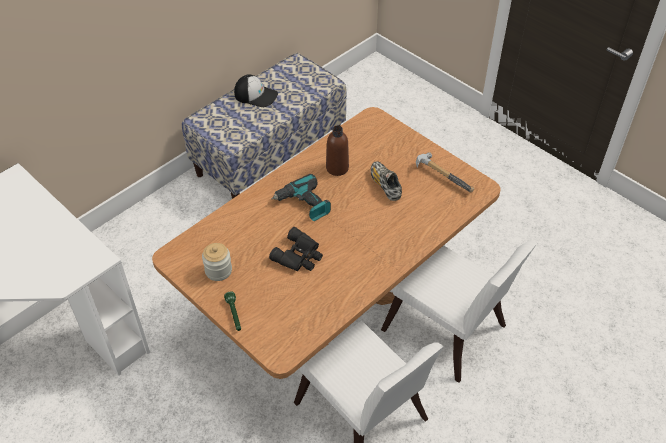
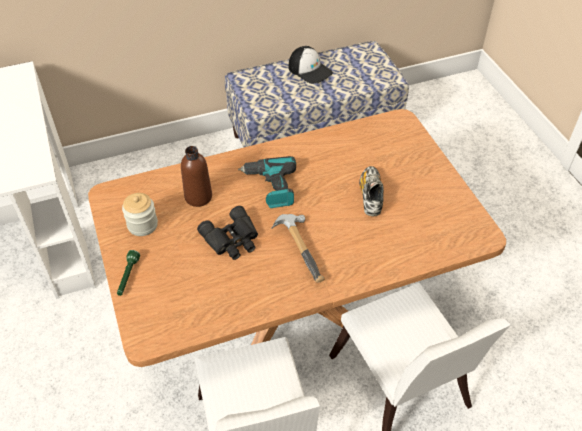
camera: 25 degrees right, 0 degrees up
(337, 168) = (329, 161): brown bottle -> brown bottle (198, 197)
(443, 175) = (444, 207): hammer -> hammer (303, 249)

